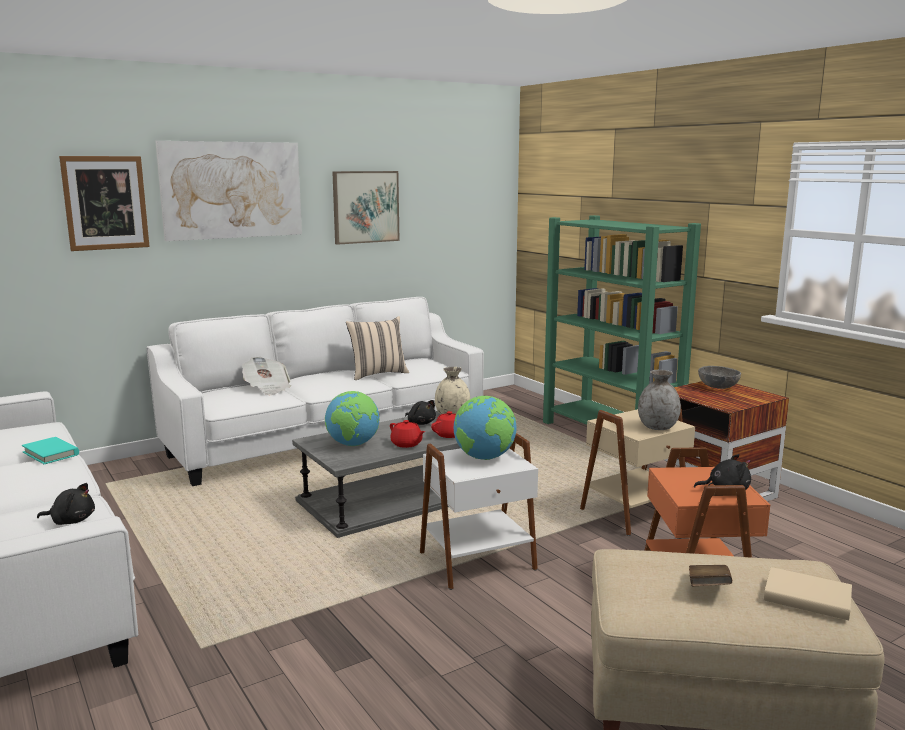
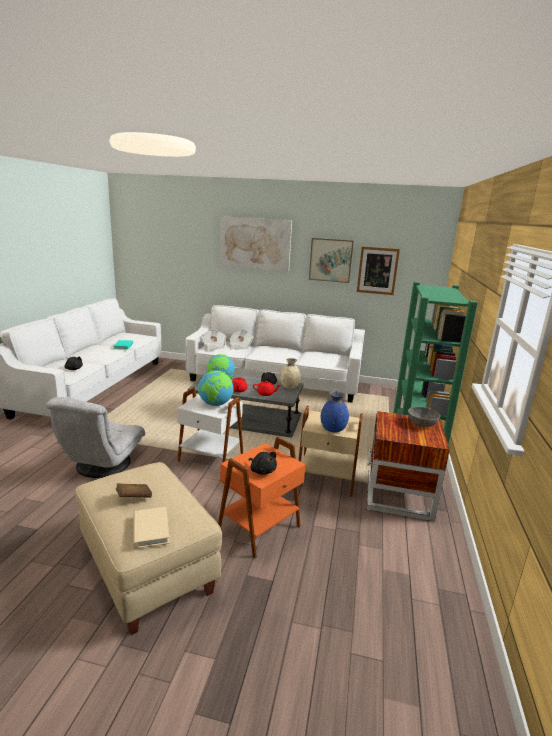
camera: 45 degrees right, 5 degrees up
(105, 203) = (197, 244): picture -> picture (377, 270)
(226, 401) = (214, 346): none -> newspaper
(357, 657) = (103, 464): none -> grey armchair
(377, 374) = (300, 355): beige pillow -> none
(657, 427) = (333, 429): grey vase -> blue vase

